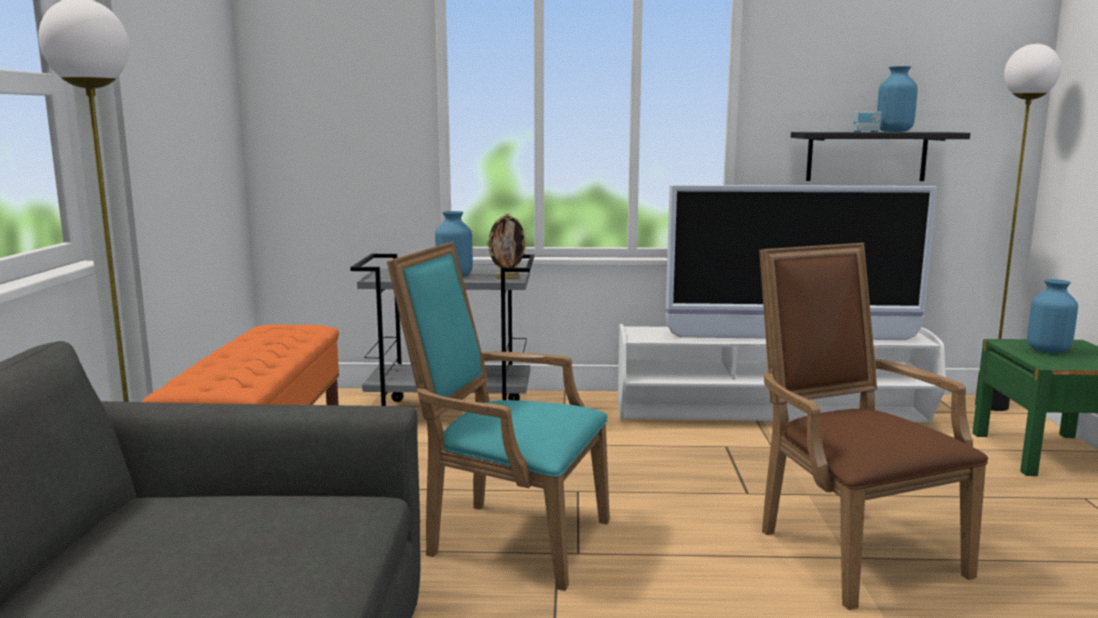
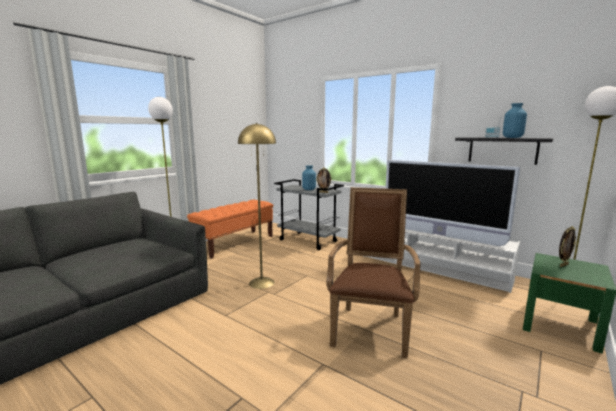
camera: 35 degrees right, 0 degrees up
(507, 538) = (261, 282): turquoise armchair -> yellow floor lamp
(1047, 350) = (563, 265): blue vase -> picture frame

